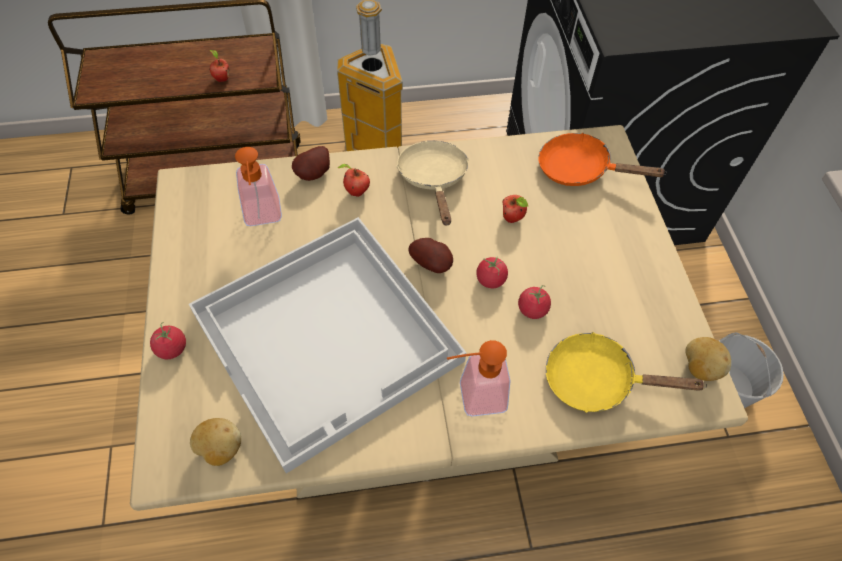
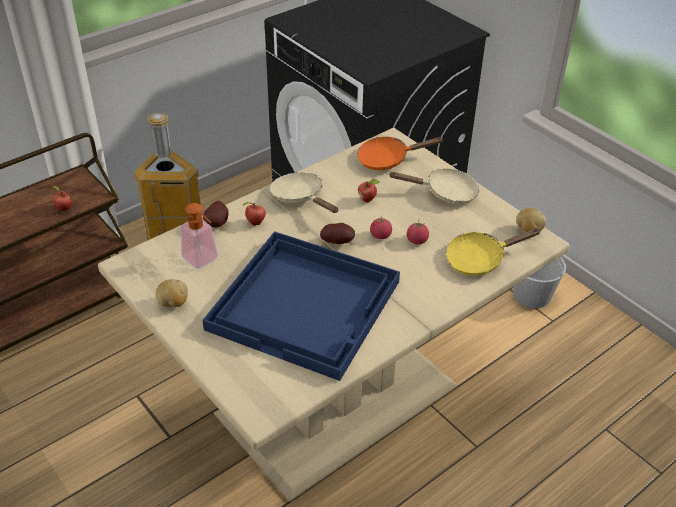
camera: 30 degrees left, 15 degrees down
(172, 348) = (206, 354): tomato -> none
(220, 448) = (287, 388): potato -> potato (173, 303)
(329, 337) = (306, 304): white tray -> blue tray
(473, 397) = (418, 296): soap dispenser -> none
(622, 252) = (445, 193): none -> beige frying pan

